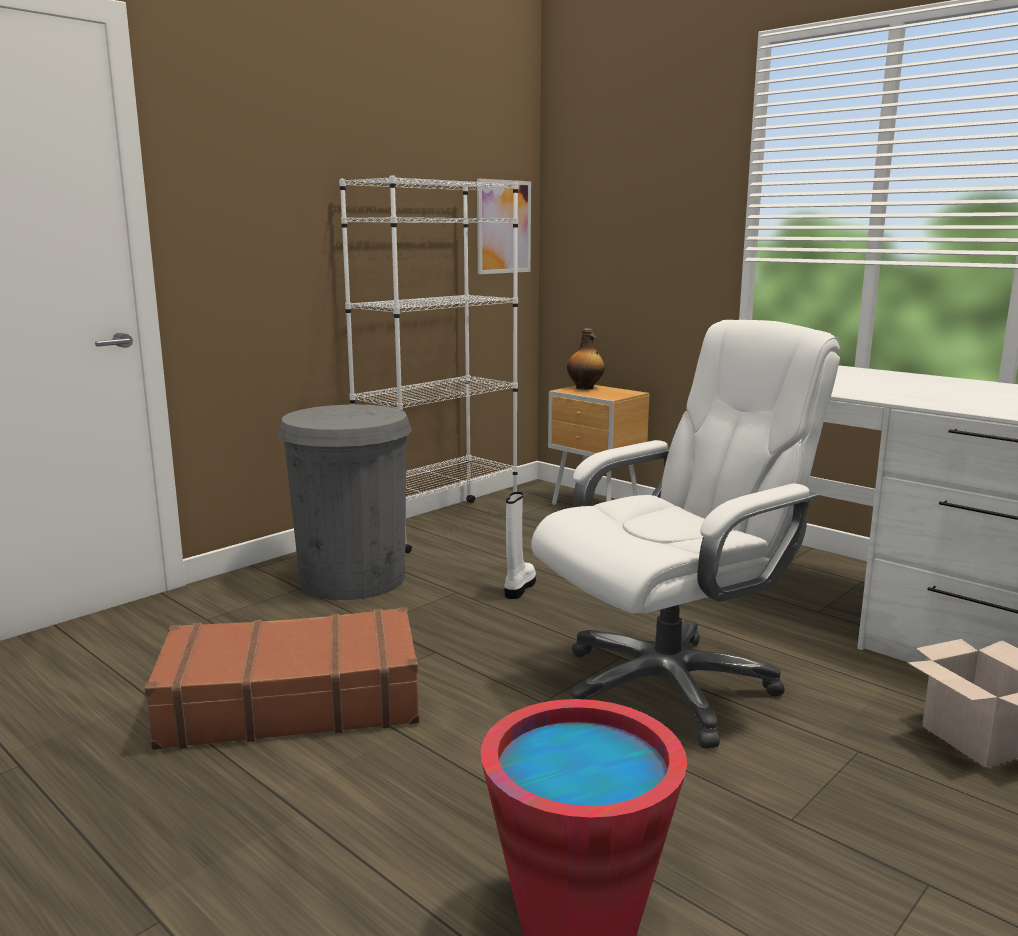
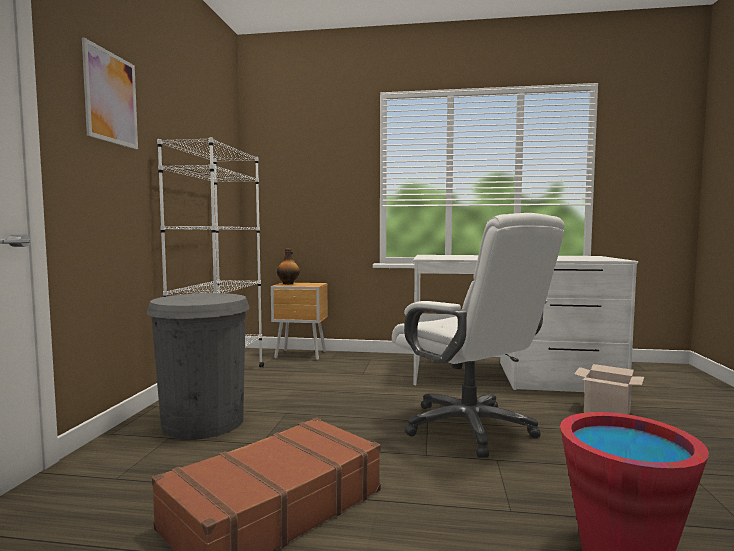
camera: 35 degrees left, 10 degrees down
(504, 227) = (228, 188): picture -> picture (111, 98)
(519, 587) = (320, 401): white boot -> none
(667, 686) = (470, 428): white office chair -> white office chair turned 120 degrees clockwise

